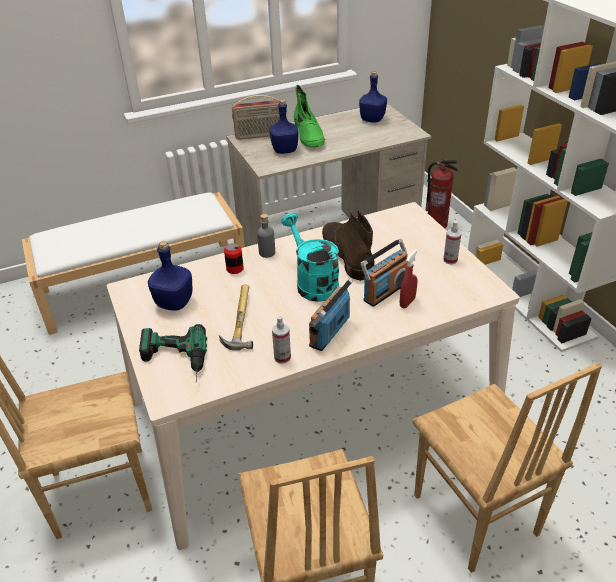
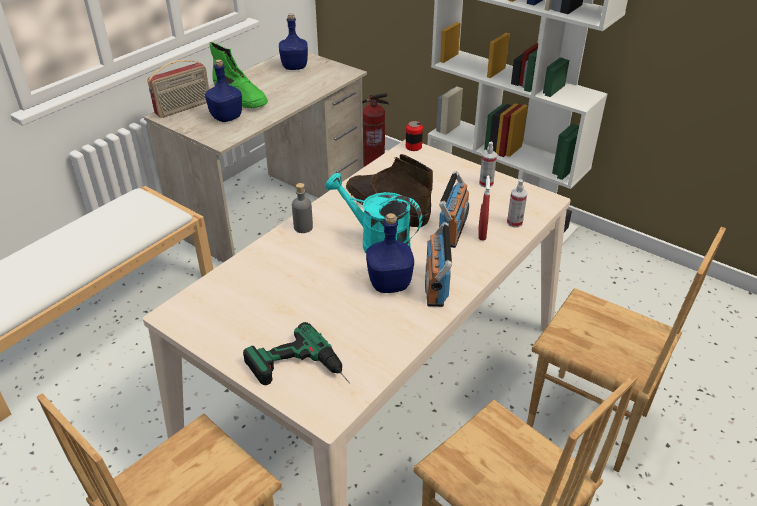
camera: 30 degrees left, 0 degrees up
(174, 303) = (245, 311): blue bottle -> blue bottle (390, 284)
(235, 269) = (283, 254): can -> can (413, 147)
(237, 321) = (332, 306): hammer -> none
(282, 357) = (411, 326): spray bottle -> spray bottle (514, 222)

